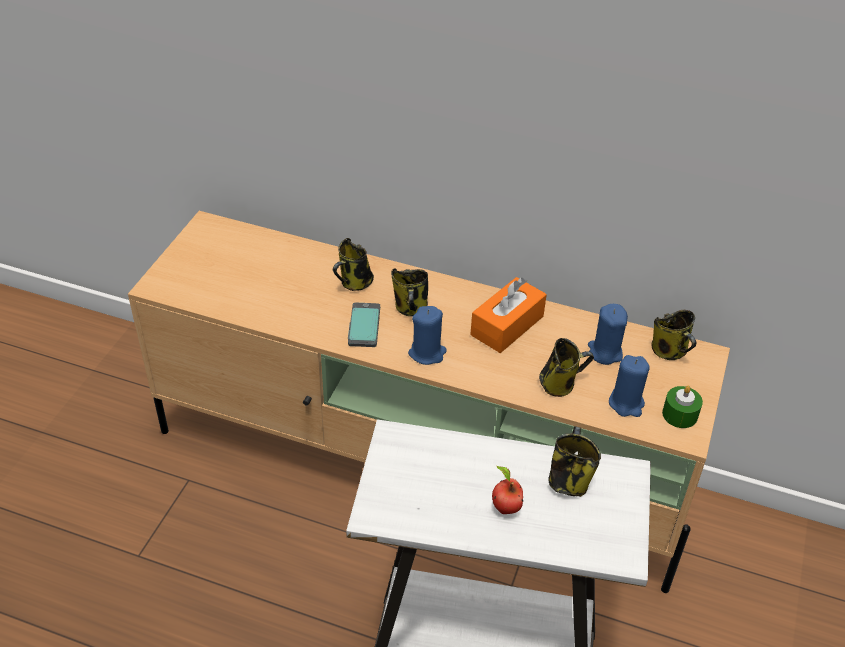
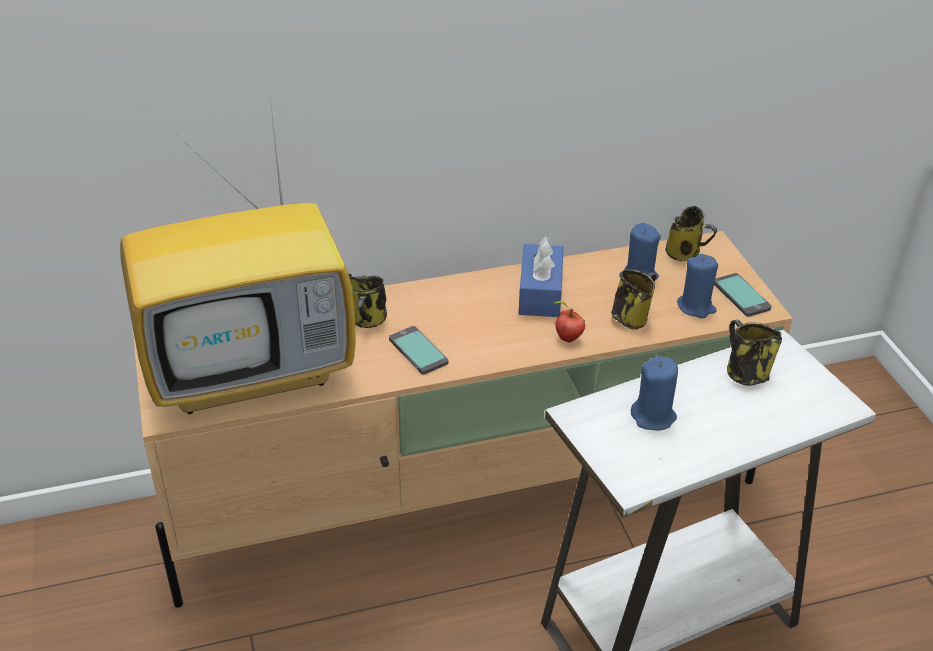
camera: 35 degrees left, 5 degrees down
(240, 281) = (253, 370): none -> television
(411, 308) = (444, 317): mug -> none
(427, 353) = (499, 347): blue candle -> blue candle (653, 416)
(505, 507) = (723, 420): apple -> apple (567, 338)
(507, 325) = (540, 293): orange tissue box -> blue tissue box
(679, 414) = (741, 296): green candle -> phone

